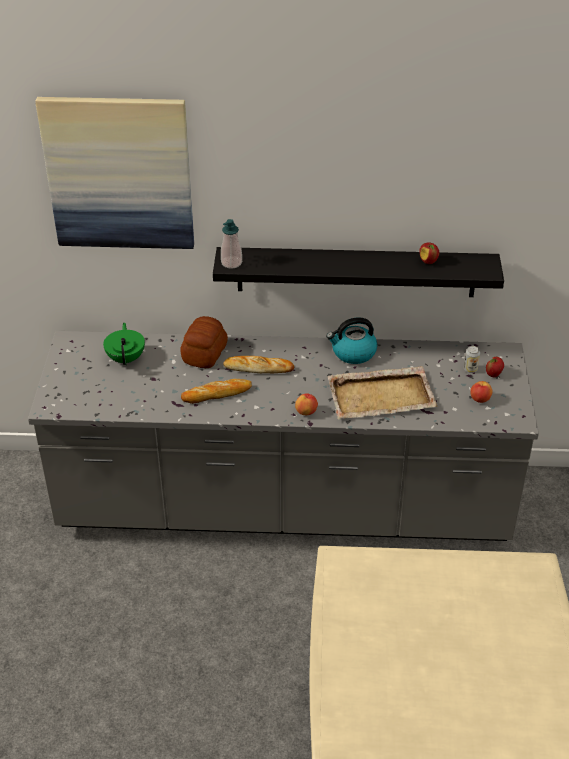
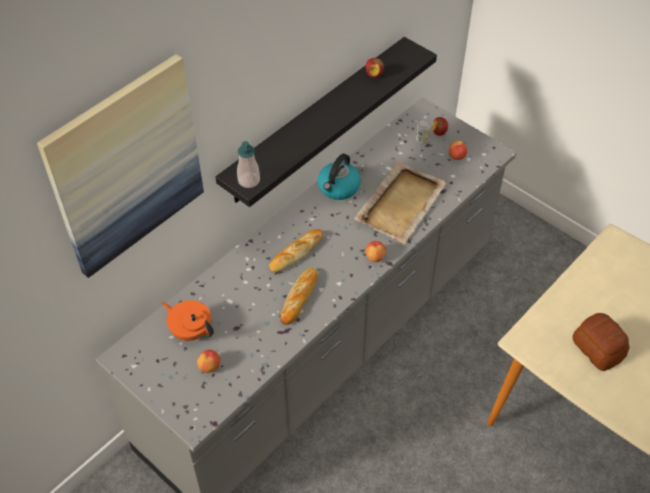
camera: 50 degrees left, 10 degrees up
(104, 385) = (209, 366): none -> apple
(126, 358) = (191, 330): green teapot -> orange teapot
(205, 353) = (243, 274): bread -> bread (598, 348)

